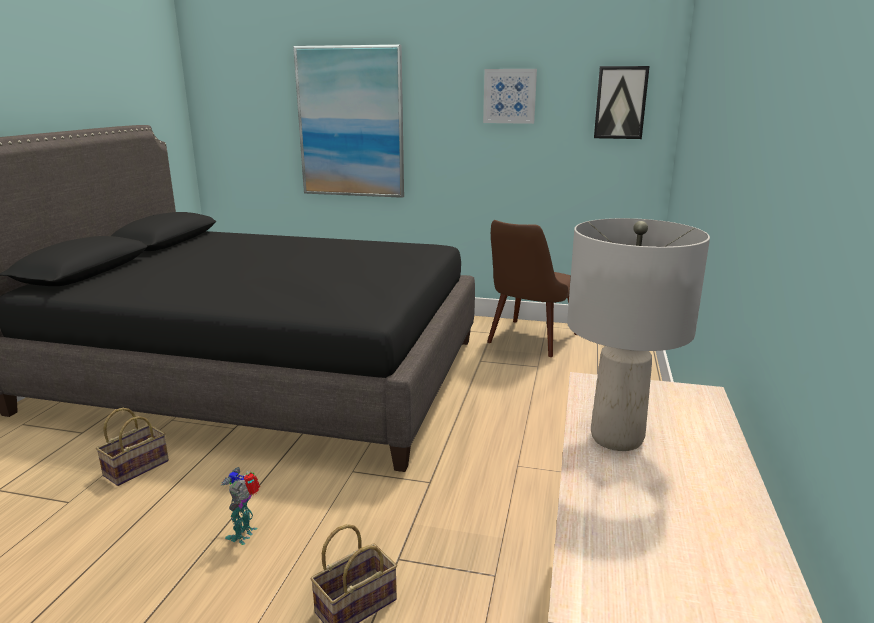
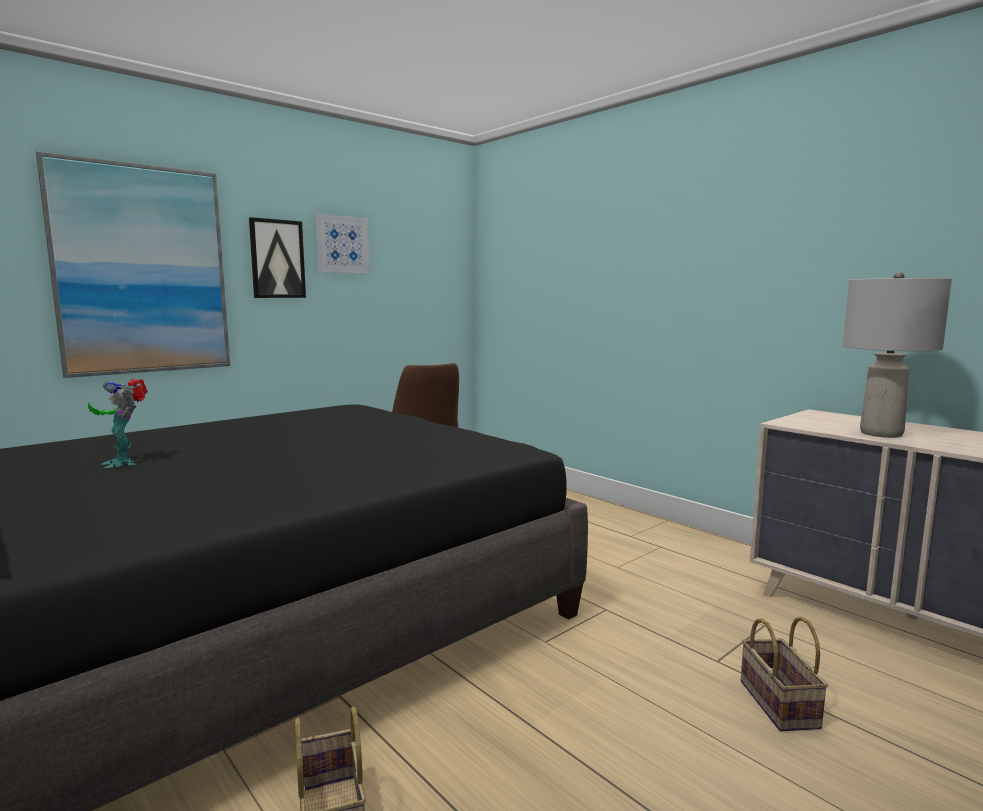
camera: 55 degrees left, 10 degrees down
(245, 534) = (608, 746): toy robot -> toy robot (123, 462)
(620, 103) = (435, 255): picture -> picture (277, 259)

